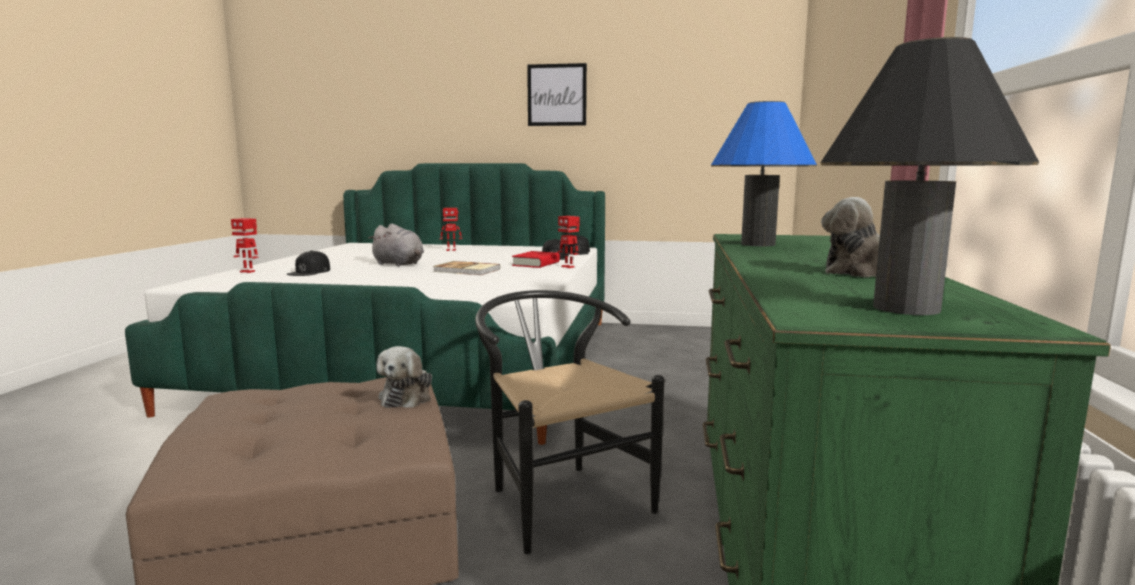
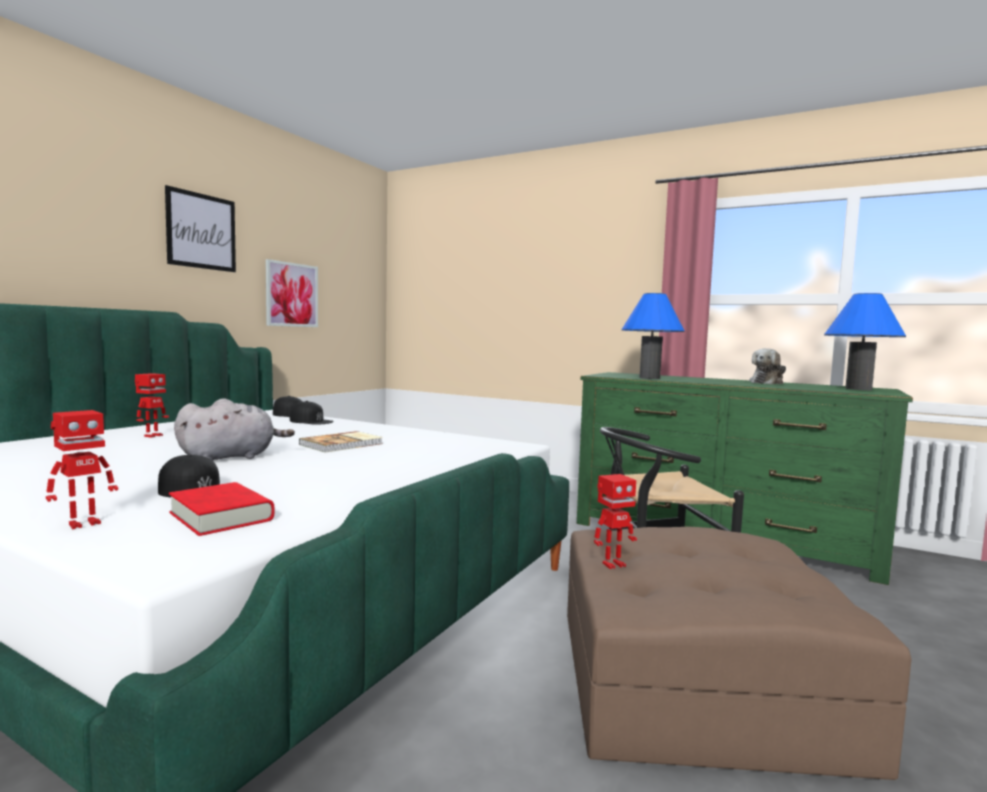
camera: 70 degrees left, 5 degrees down
(407, 398) = (670, 531): plush toy -> none
(536, 264) = (345, 428): red book -> red book (221, 516)
(568, 267) = (382, 425): toy robot -> toy robot (612, 564)
(648, 140) = (292, 295): none -> picture
(906, 308) = (858, 389): black table lamp -> blue table lamp

